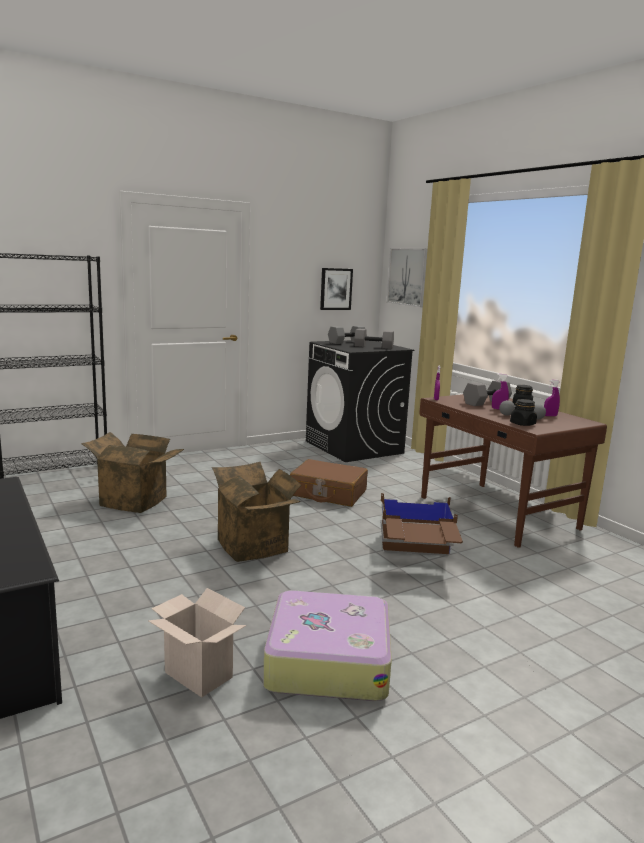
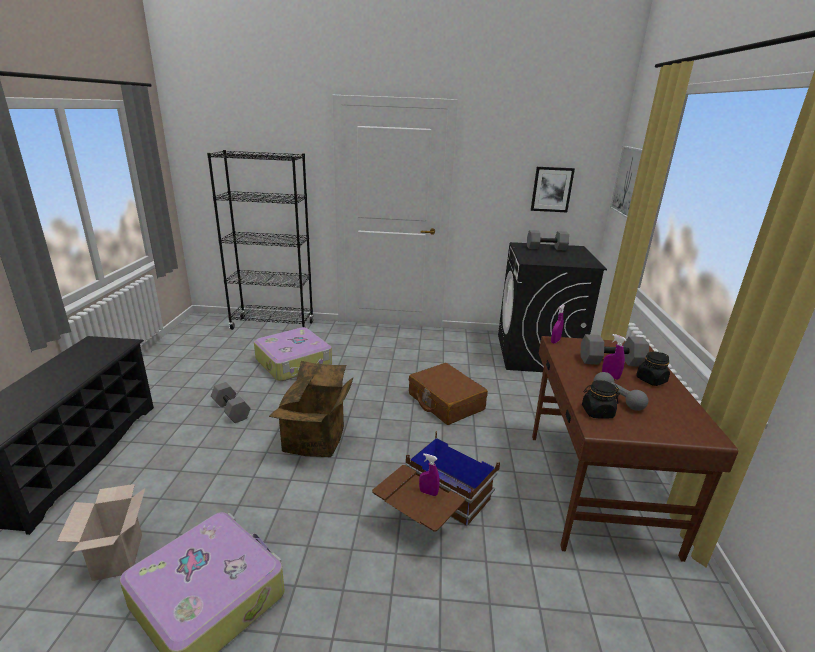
camera: 35 degrees right, 10 degrees up
(136, 500) = (294, 363): cardboard box -> suitcase
(374, 347) = (564, 258): grey dumbbell -> grey dumbbell (232, 410)
(550, 416) = (666, 407): purple spray bottle -> purple spray bottle (428, 492)

